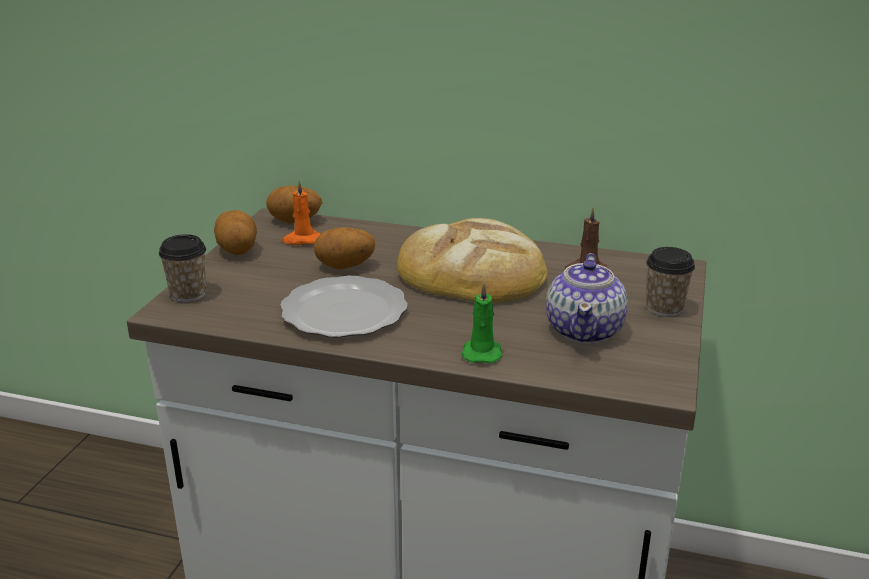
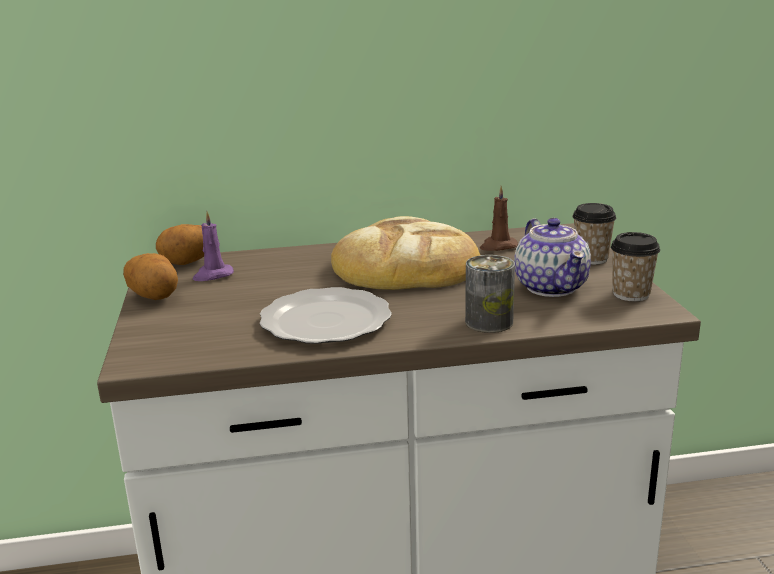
camera: 25 degrees left, 5 degrees down
(188, 294) = (143, 343): cup -> cup (631, 294)
(301, 240) = (212, 275): orange candle -> purple candle
(345, 267) = (283, 287): potato -> none
(482, 353) = (489, 322): green candle -> can

